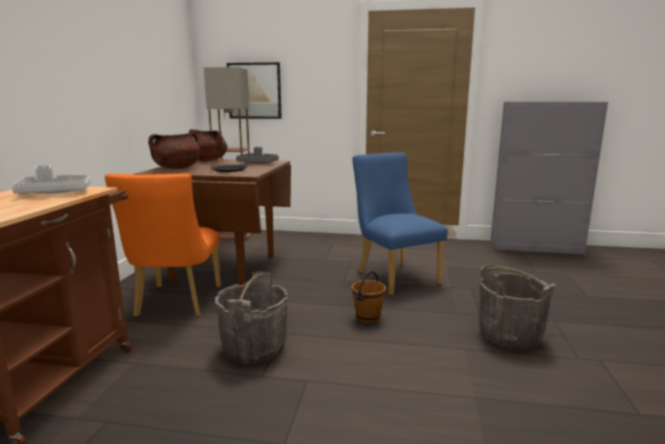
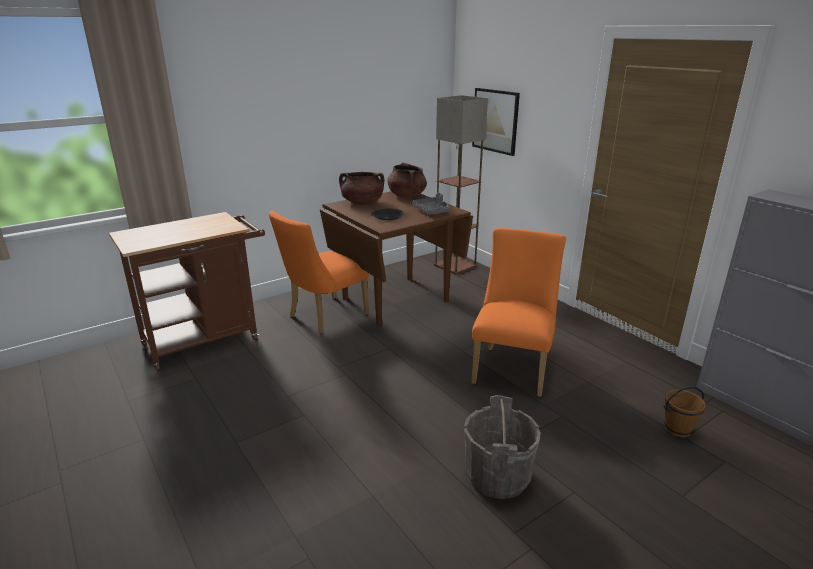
camera: 45 degrees right, 10 degrees up
(55, 193) = (213, 226): grey tray -> none
(254, 348) = (312, 375): grey bucket -> none
(367, 318) = (417, 393): brown bucket -> brown bucket (677, 429)
(394, 276) = (512, 367): blue chair -> orange chair

